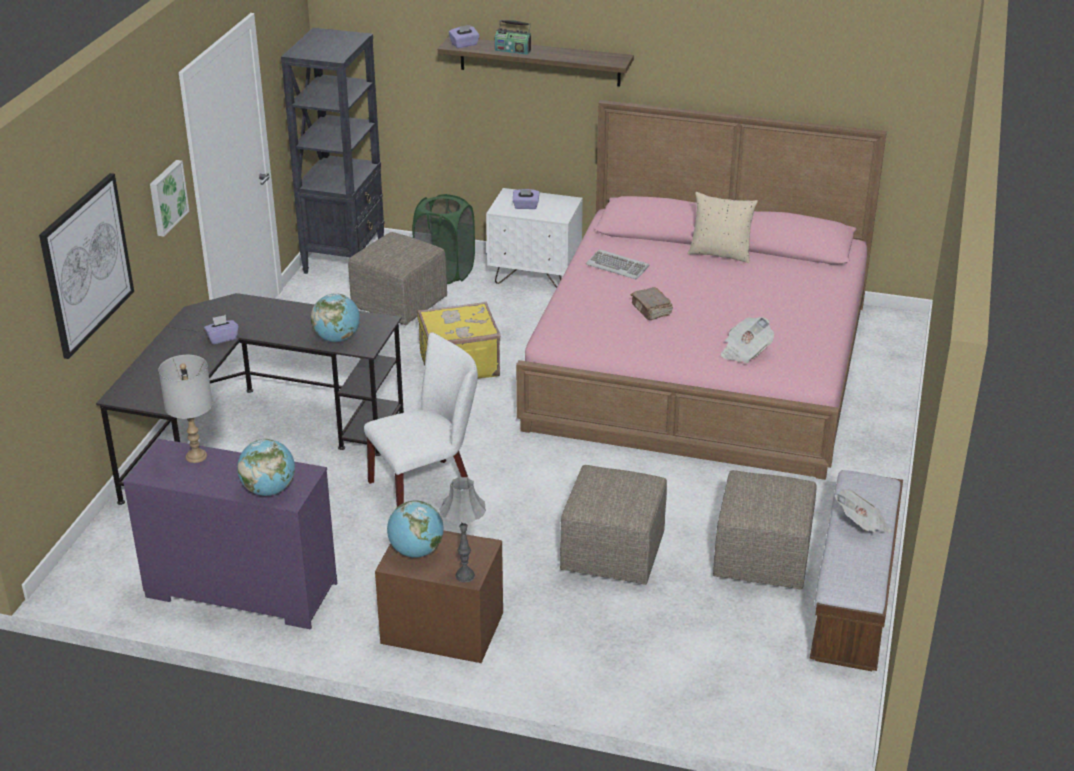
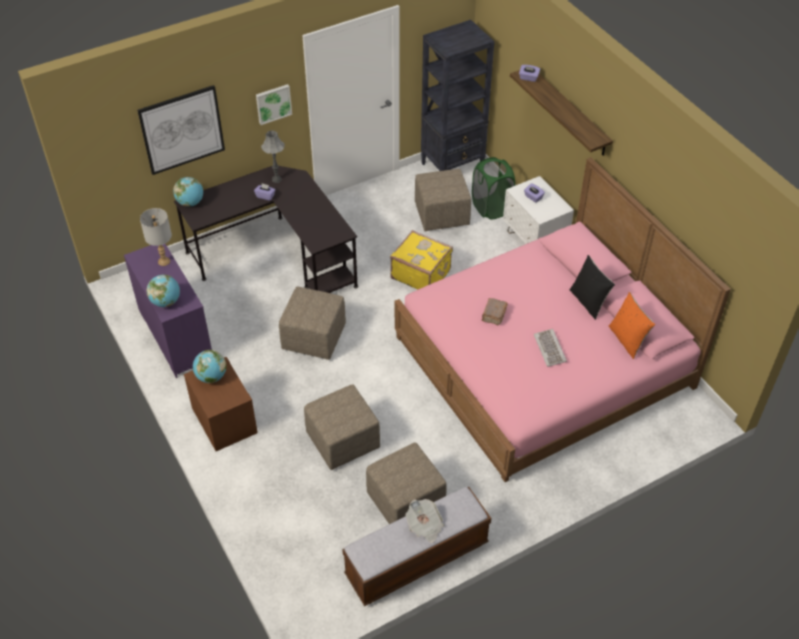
camera: 45 degrees right, 15 degrees up
(337, 338) = (311, 230): globe -> globe (190, 203)
(428, 487) = (314, 338): white chair -> beige ottoman
(465, 576) = (212, 406): grey table lamp -> grey table lamp (276, 179)
(513, 50) = (548, 97): radio -> none
(618, 266) = (518, 273): keyboard -> keyboard (550, 349)
(720, 254) = (588, 302): beige pillow -> black pillow
(745, 352) = (503, 378): newspaper -> none
(802, 262) = (627, 340): none -> orange pillow

